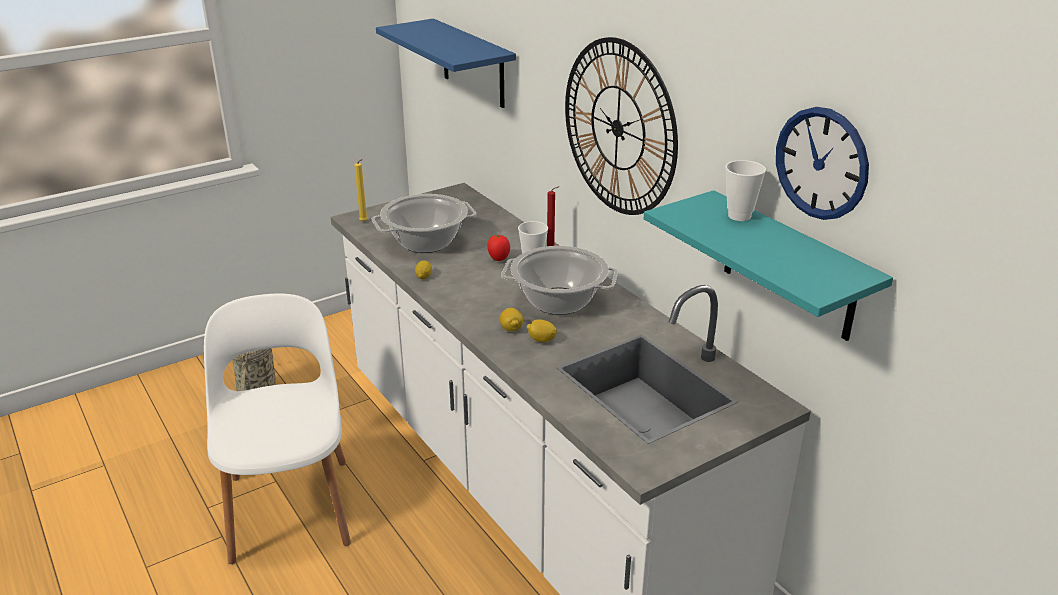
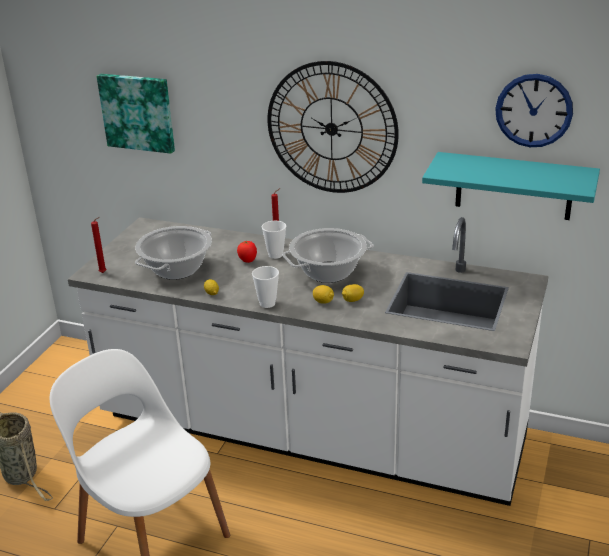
camera: 35 degrees left, 0 degrees up
(364, 222) = (104, 273): yellow candle -> red candle
(473, 63) = (138, 112): blue shelf -> picture
(739, 216) = (477, 162): cup -> cup (267, 303)

